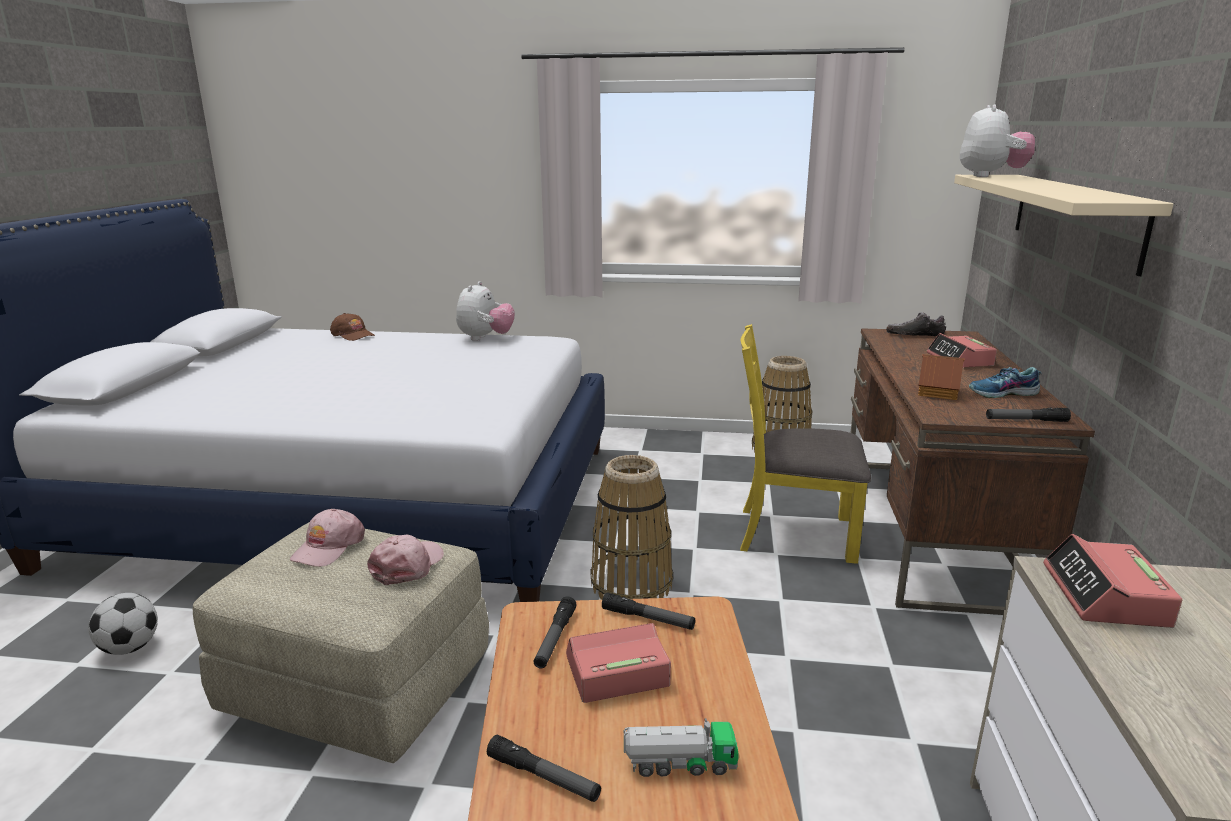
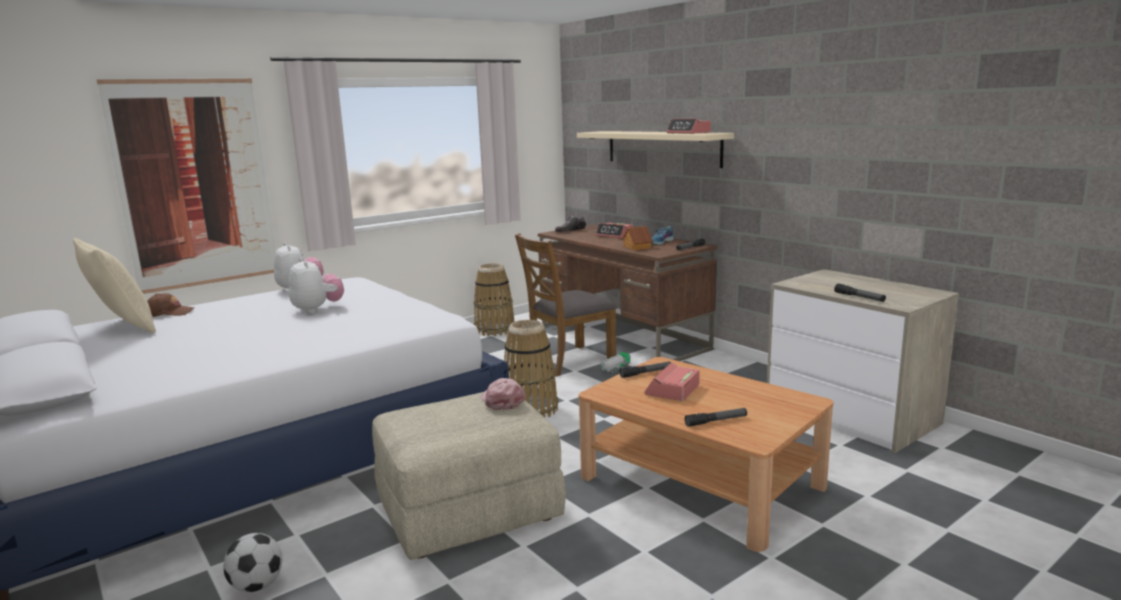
camera: 45 degrees left, 5 degrees down
(295, 341) = (122, 328): none -> beige pillow
(328, 547) = (434, 414): pink cap -> none
(442, 202) = (195, 184): none -> picture
(555, 639) = (627, 393): flashlight -> flashlight (859, 297)
(680, 764) = (746, 397): toy truck -> toy truck (615, 369)
(794, 533) = (569, 360): yellow chair -> brown chair
(990, 176) = (600, 132): plush toy -> plush toy (317, 310)
(1105, 596) = (811, 284): alarm clock -> alarm clock (688, 133)

